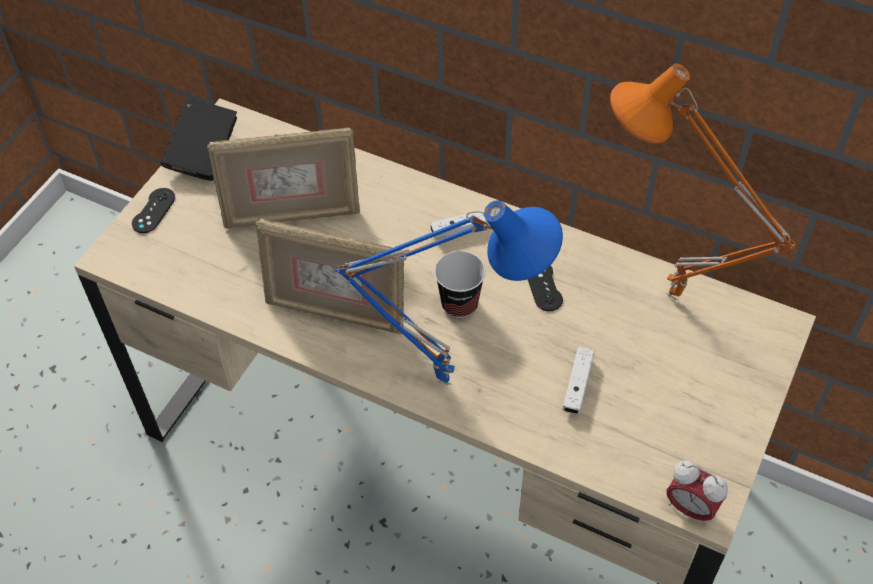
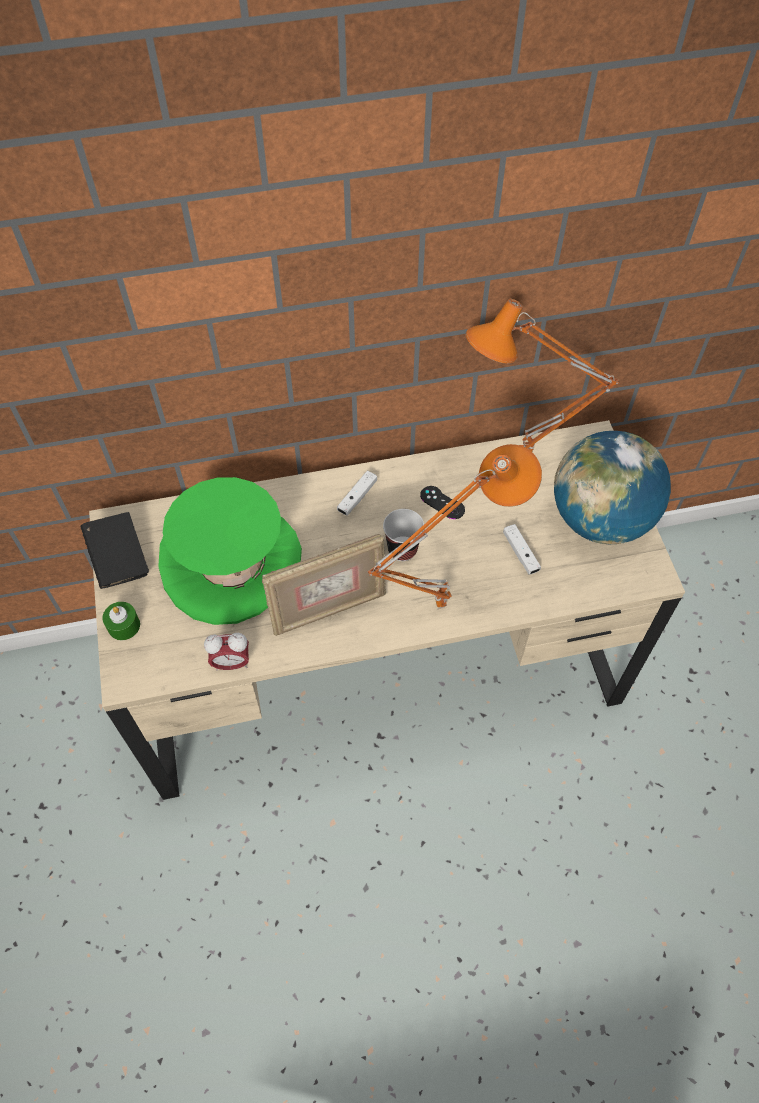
camera: 40 degrees left, 5 degrees up
(153, 211) = (124, 625): black game controller -> green candle
(292, 215) = (231, 563): picture frame -> green hat
(446, 378) = (440, 604): blue table lamp -> orange table lamp
(690, 508) = (646, 583): alarm clock -> alarm clock (231, 663)
(701, 409) = (600, 519): none -> globe

